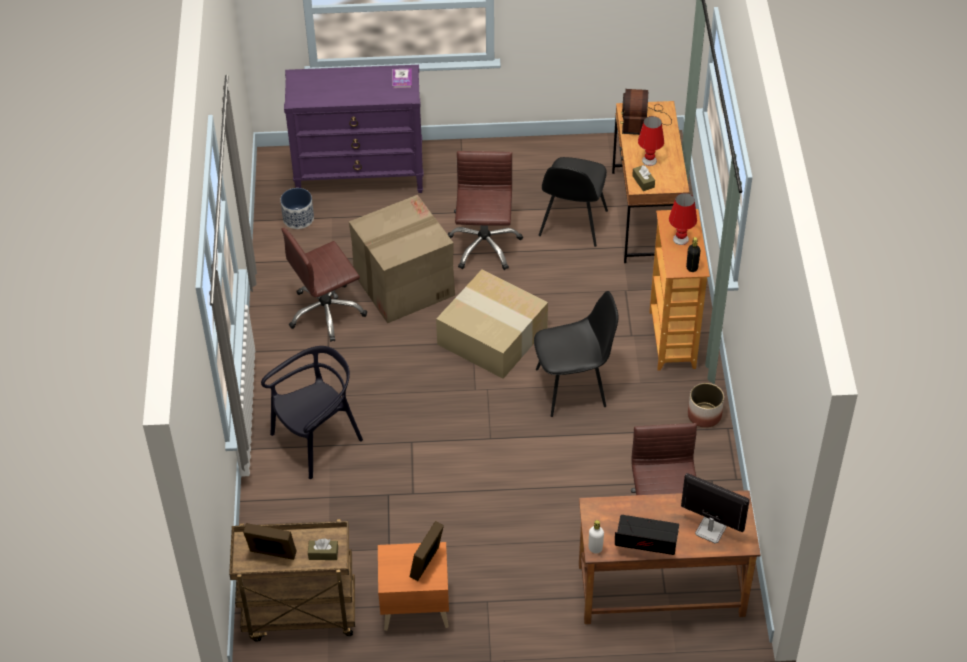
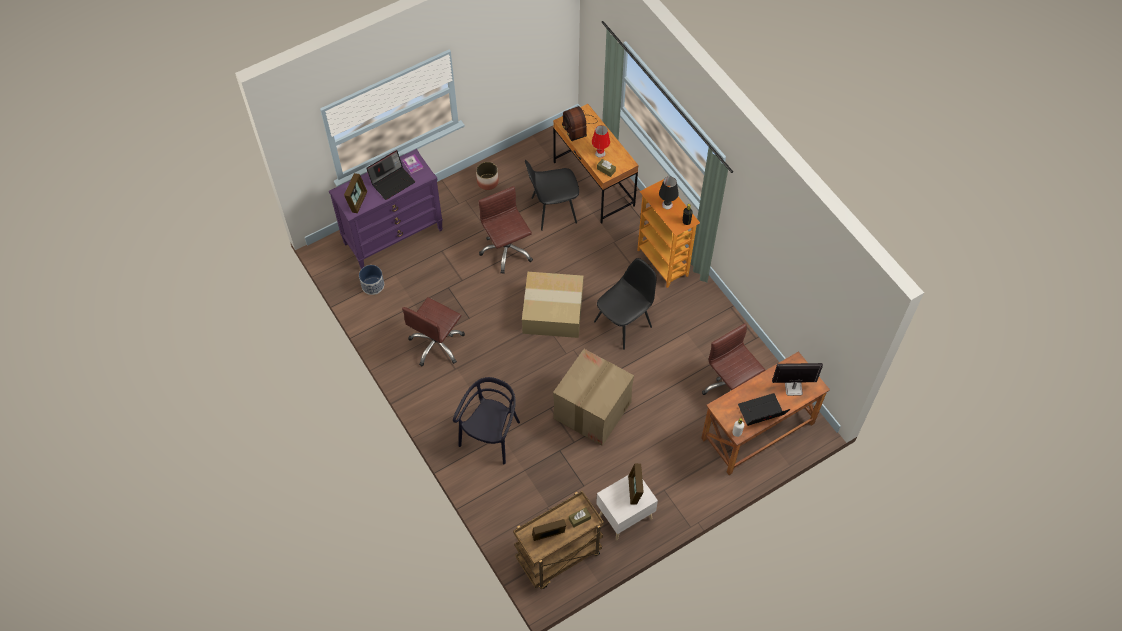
camera: 30 degrees left, 10 degrees up
(309, 93) = (357, 201): none -> picture frame
(365, 88) = (392, 181): none -> laptop
(403, 284) = (473, 301): cardboard box -> cardboard box (592, 410)
(414, 607) = (624, 516): orange nightstand -> white nightstand
(572, 224) = (552, 210): black chair -> black chair turned 90 degrees clockwise
(680, 239) = (667, 205): red table lamp -> black table lamp
(704, 415) = (712, 305): planter -> planter (488, 182)

